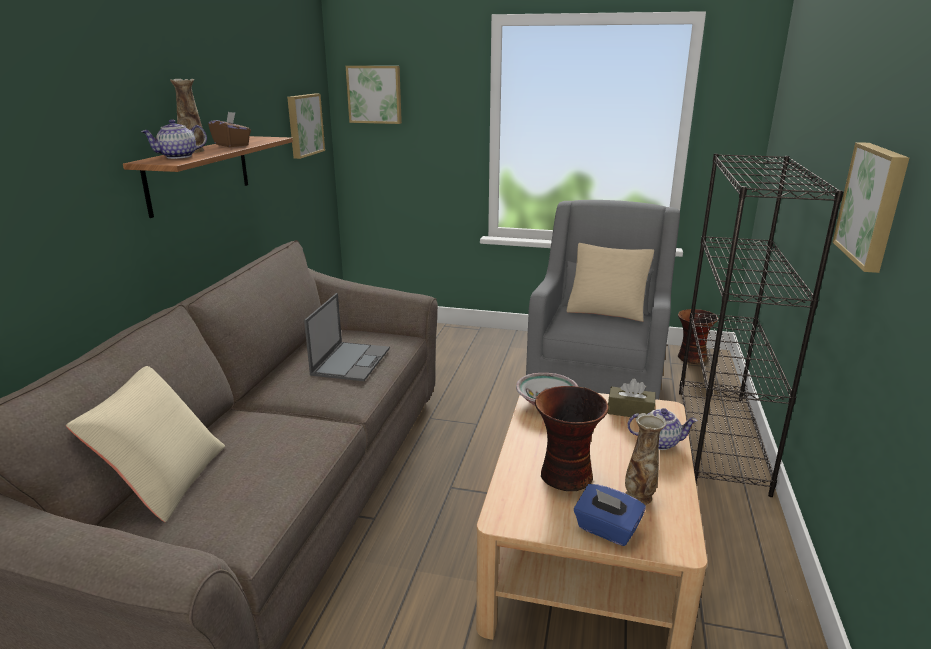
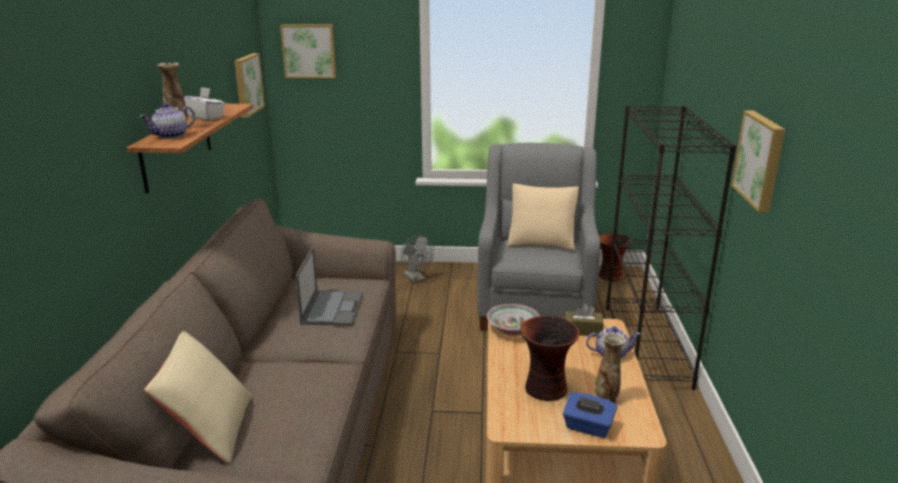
camera: 10 degrees left, 0 degrees up
(232, 145) = (206, 117): brown tissue box -> white tissue box
(473, 344) = (416, 278): none -> grey fan

